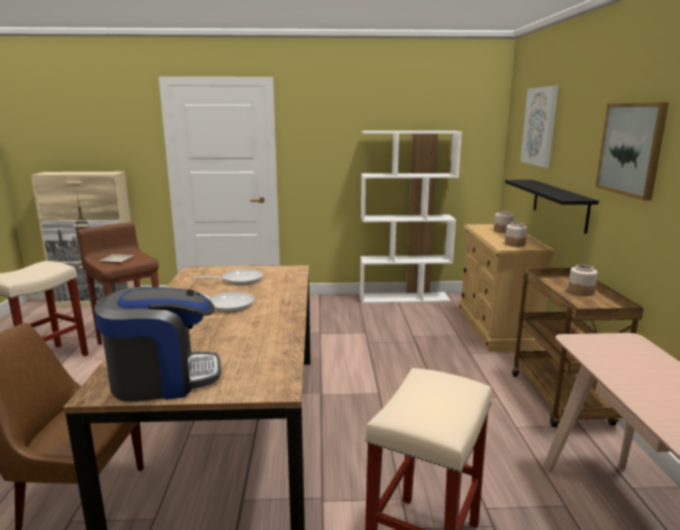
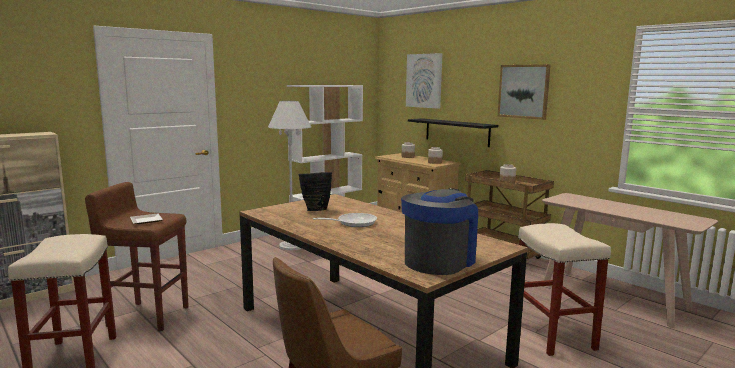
camera: 40 degrees left, 5 degrees down
(238, 280) = (315, 210): frying pan -> black vase
(334, 311) = (292, 245): none -> white floor lamp

